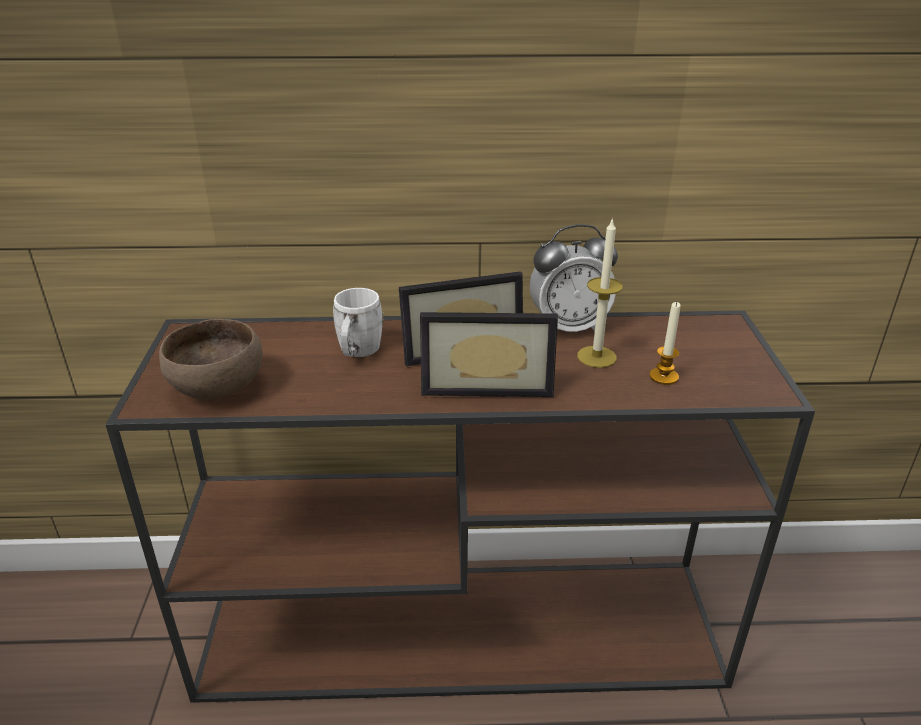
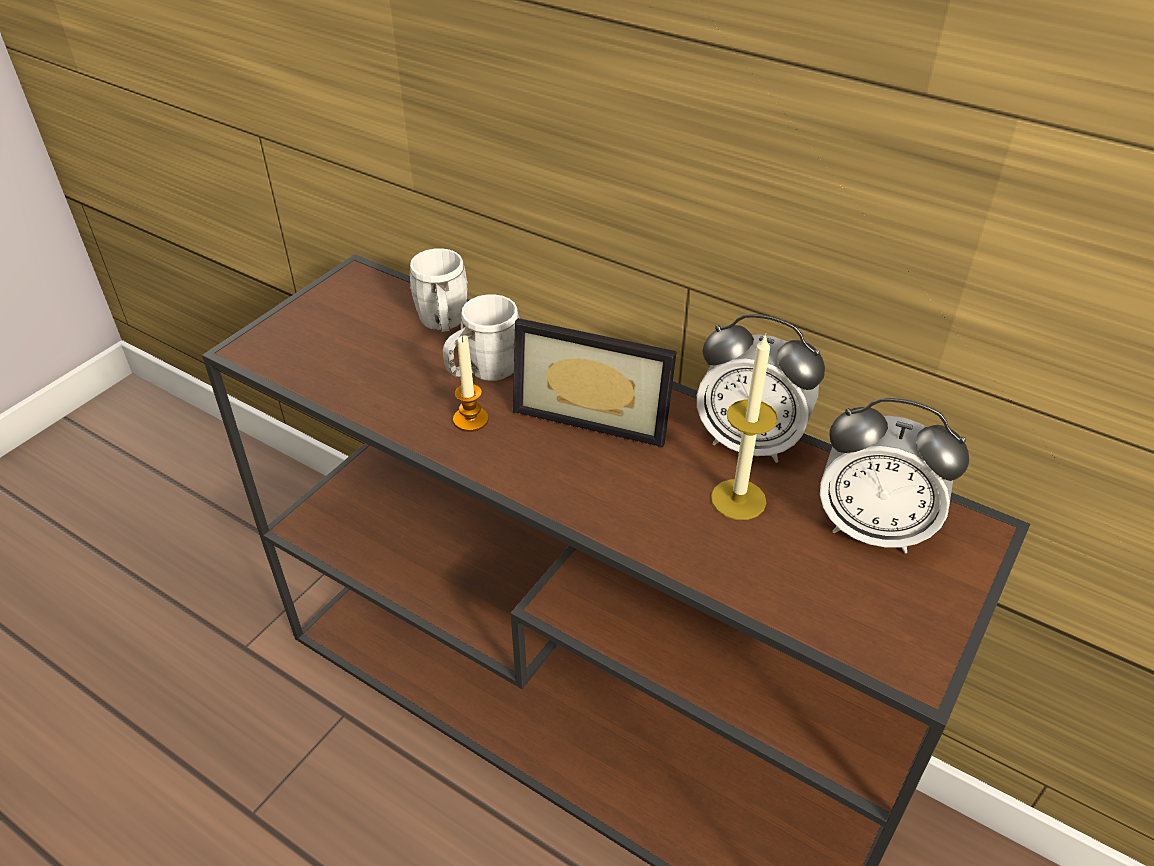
camera: 35 degrees right, 10 degrees up
(216, 387) = (320, 355): brown bowl -> none
(294, 336) = (443, 324): none -> white mug
(487, 383) = (573, 474): picture frame -> none
(663, 377) = (791, 568): candle -> candle (470, 420)
(679, 342) = (872, 528): none -> alarm clock

